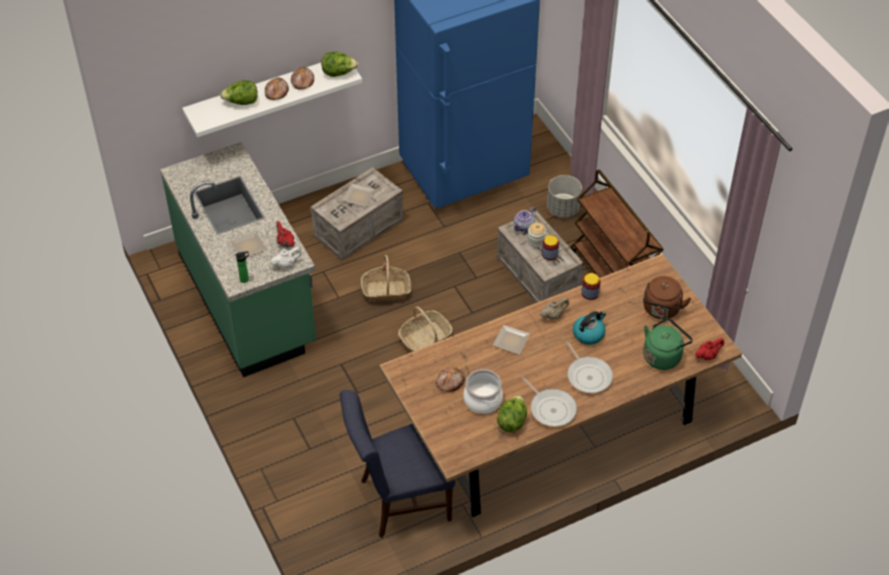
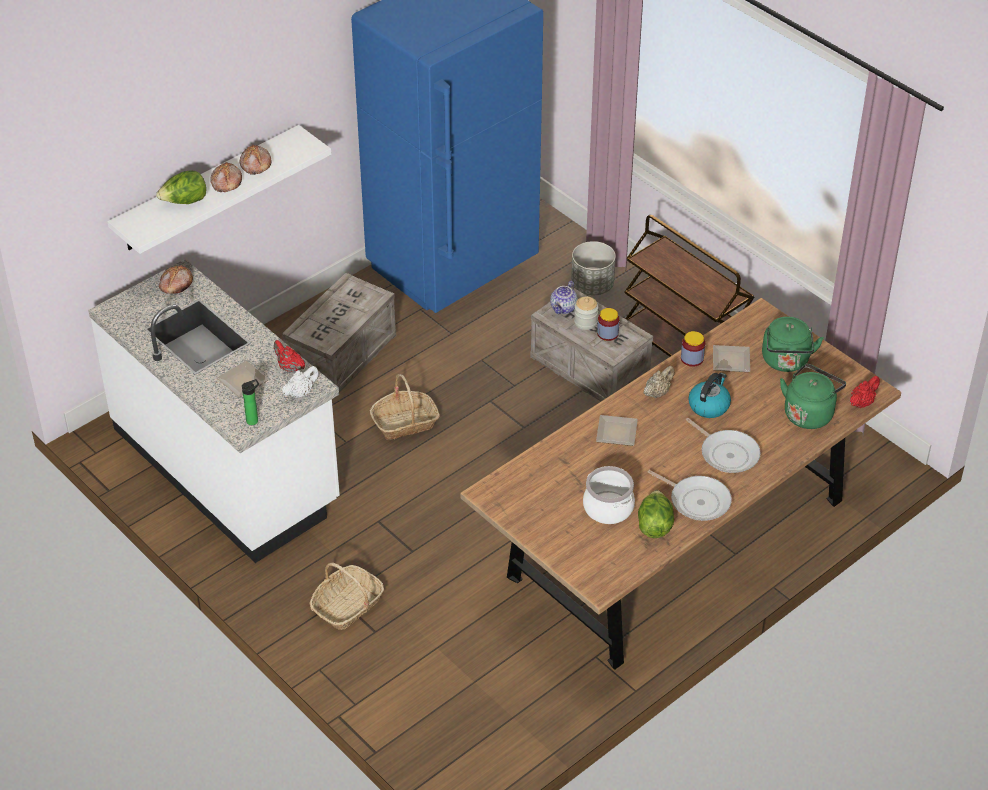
camera: 15 degrees left, 5 degrees down
(248, 299) = (227, 467): green counter -> white counter
(338, 73) = (298, 147): lettuce -> none
(357, 197) = (339, 311): plate -> plate (729, 361)
(399, 501) = (514, 670): blue chair -> none
(425, 338) = (476, 469): basket -> basket (347, 606)
(449, 382) = (558, 495): bread -> bread (175, 284)
(661, 310) = (786, 362): brown kettle -> green kettle

